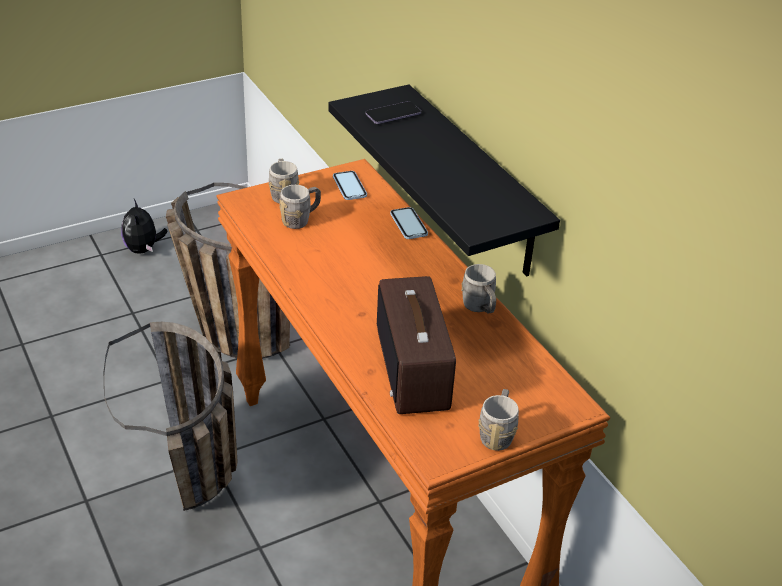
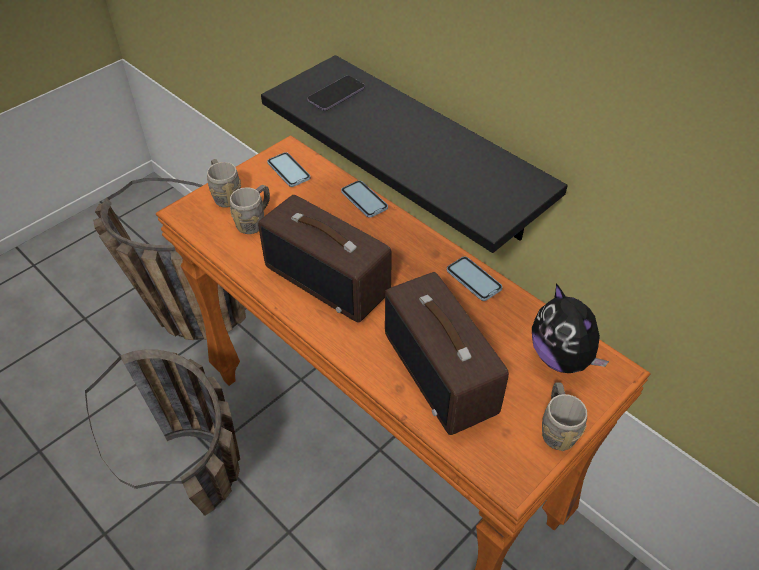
camera: 15 degrees left, 10 degrees up
(143, 249) = (73, 249): plush toy -> plush toy (562, 357)
(347, 278) = (329, 279): none -> radio
(480, 308) = (473, 280): grey mug -> phone

